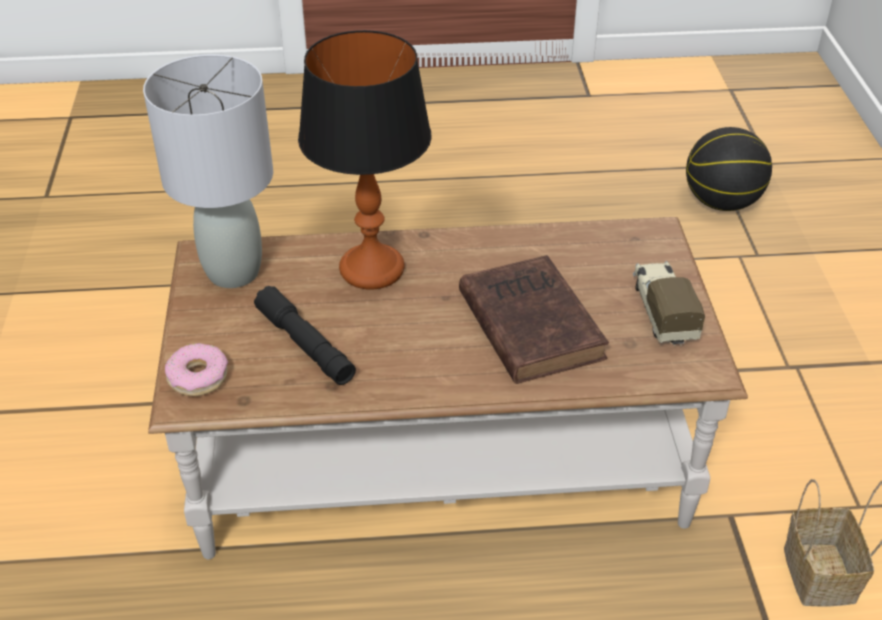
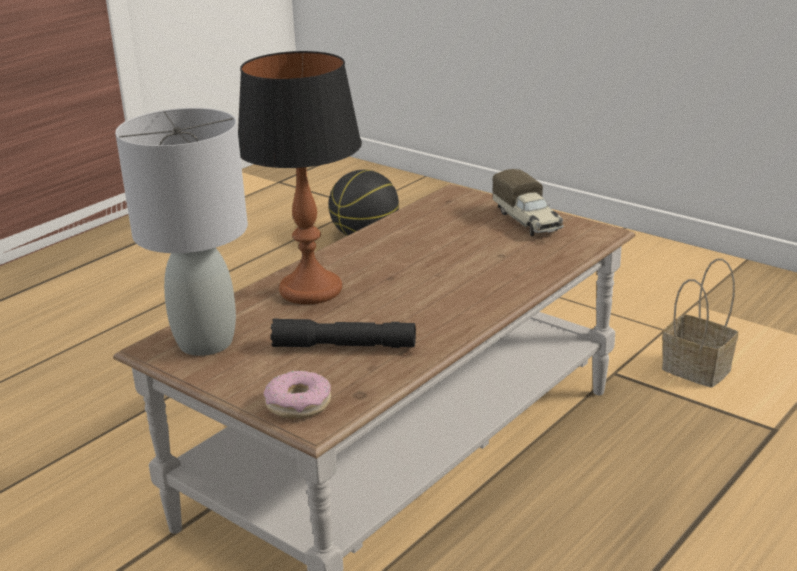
camera: 45 degrees left, 15 degrees down
(528, 323) = (466, 262): brown book -> none
(662, 312) = (528, 221): toy truck -> toy truck turned 150 degrees counterclockwise

